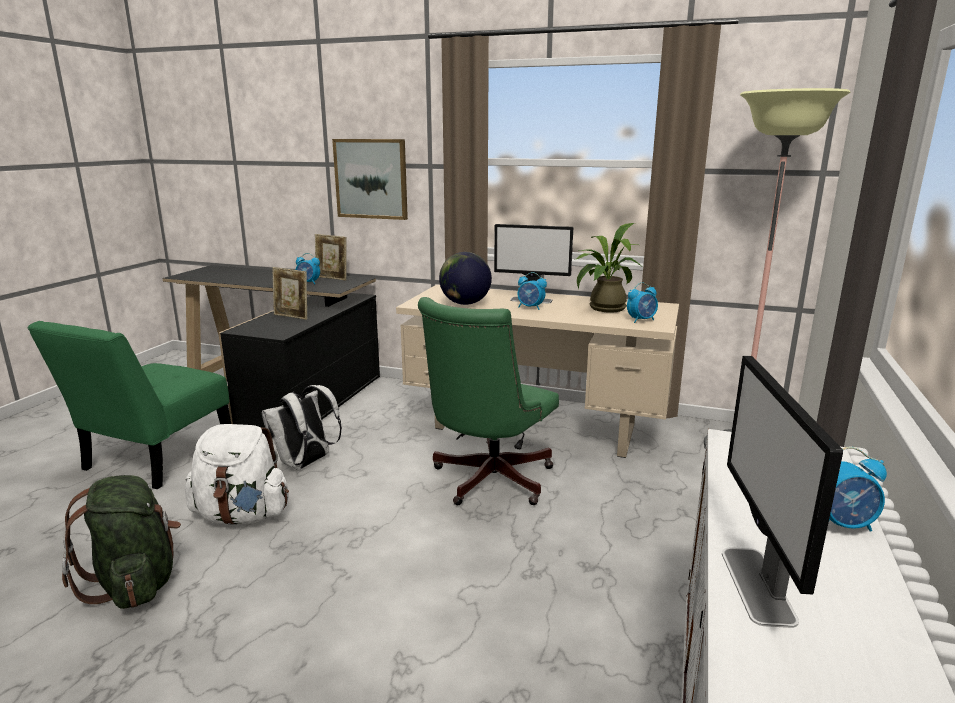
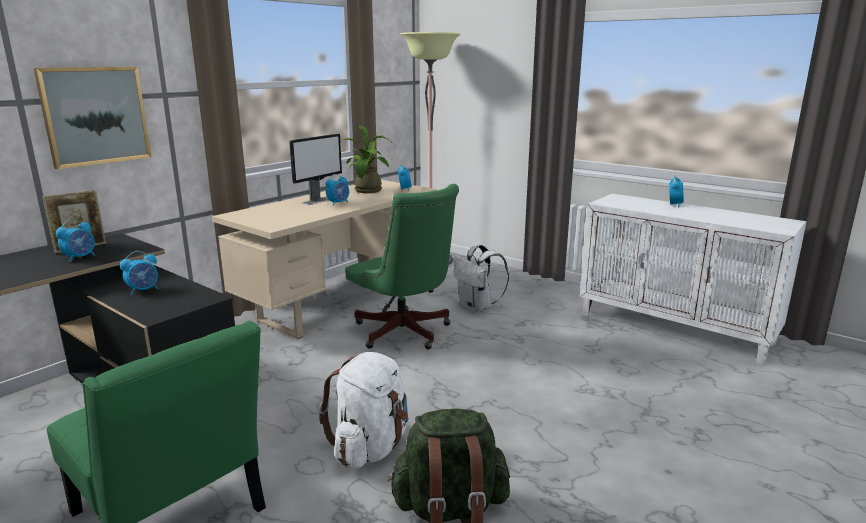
camera: 70 degrees left, 0 degrees up
(292, 316) = (143, 290): picture frame -> alarm clock
(305, 463) = (298, 407): white backpack -> white backpack (477, 307)
(465, 303) = (297, 215): globe -> none
(757, 586) = (715, 219): monitor -> none

